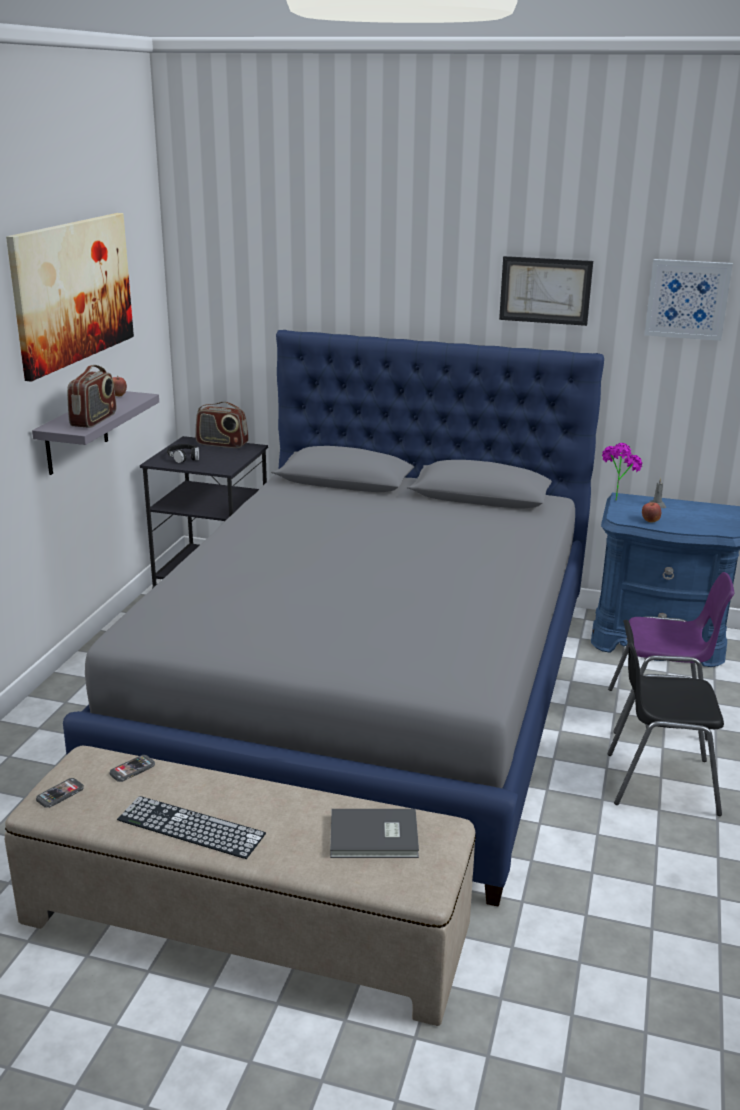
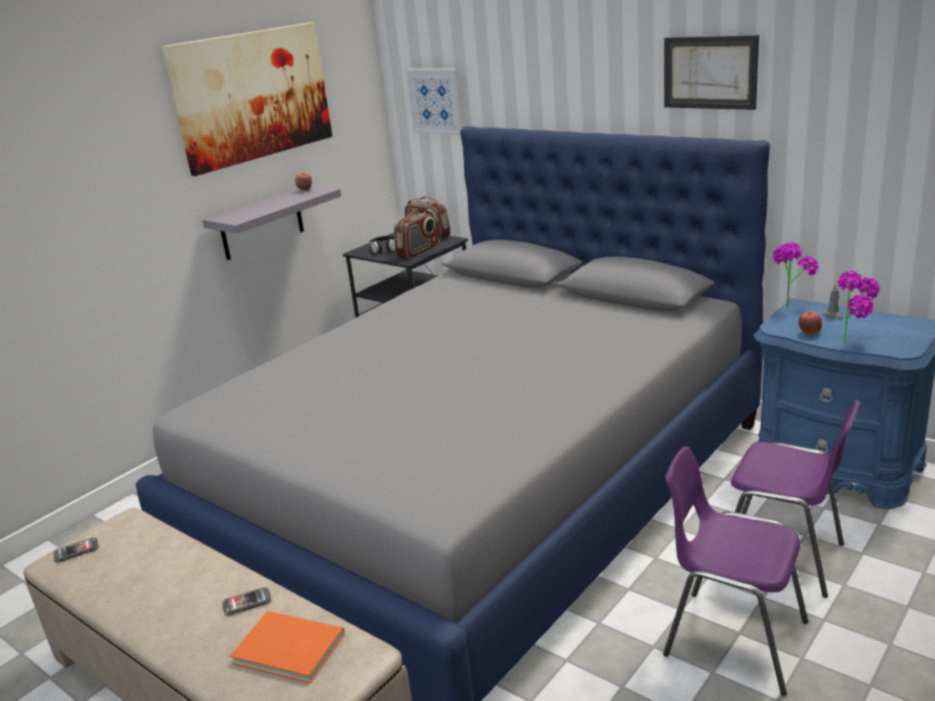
camera: 25 degrees right, 0 degrees up
(94, 420) = (259, 211): radio -> radio (418, 252)
(132, 769) = (148, 537): phone -> phone (247, 603)
(190, 827) = (144, 604): keyboard -> none
(375, 837) = (289, 651): grey book -> orange book
(658, 782) = (731, 638): black chair -> purple chair
(687, 299) = (869, 73): picture -> picture (436, 101)
(690, 527) = (855, 343): none -> potted plant

